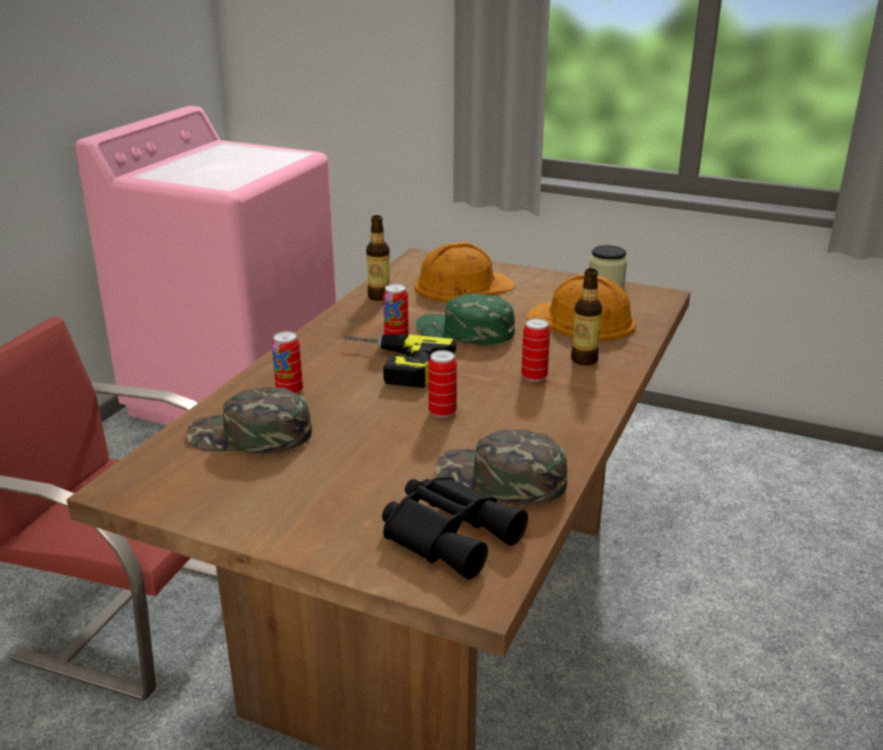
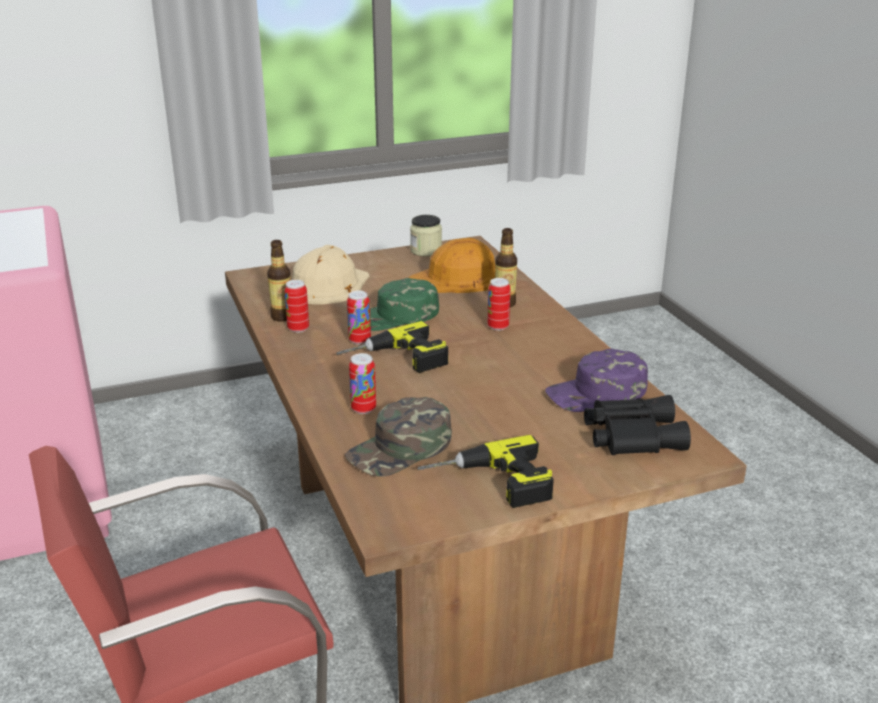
camera: 45 degrees left, 0 degrees up
(249, 500) = (489, 484): none -> power drill
(442, 412) = (490, 373): can -> can (298, 329)
(462, 286) = (328, 285): orange hard hat -> beige hard hat
(500, 479) = (597, 393): green cap -> purple cap

